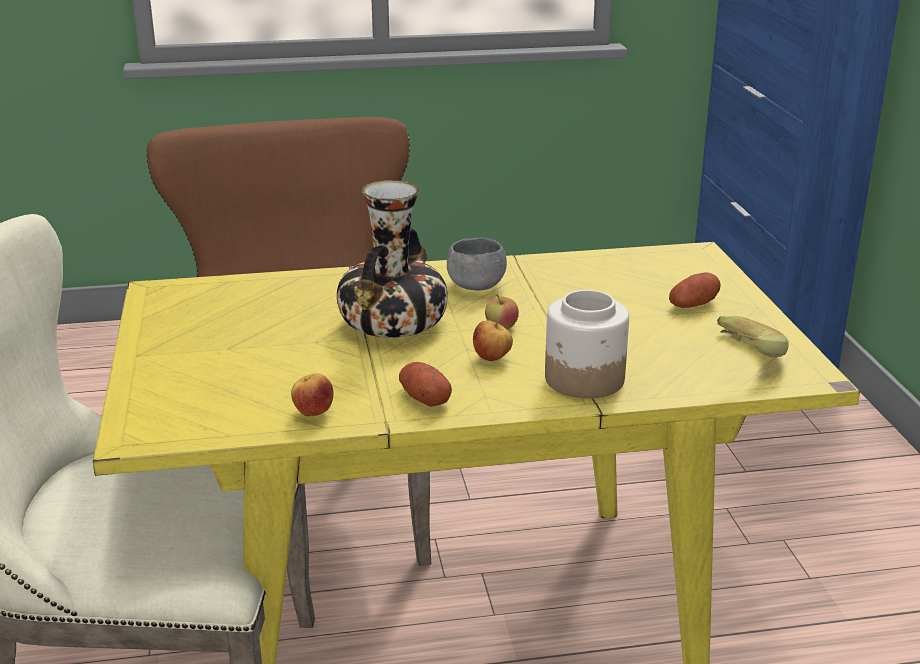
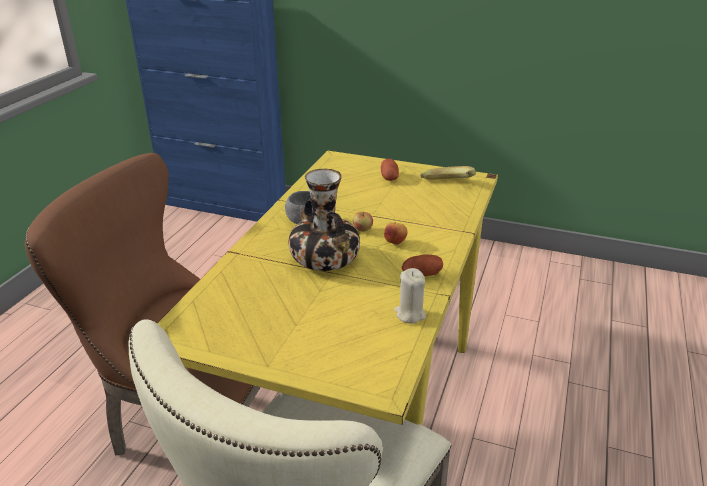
camera: 60 degrees left, 5 degrees up
(313, 413) = (410, 314): apple -> beige candle
(584, 380) = (439, 226): jar -> none

